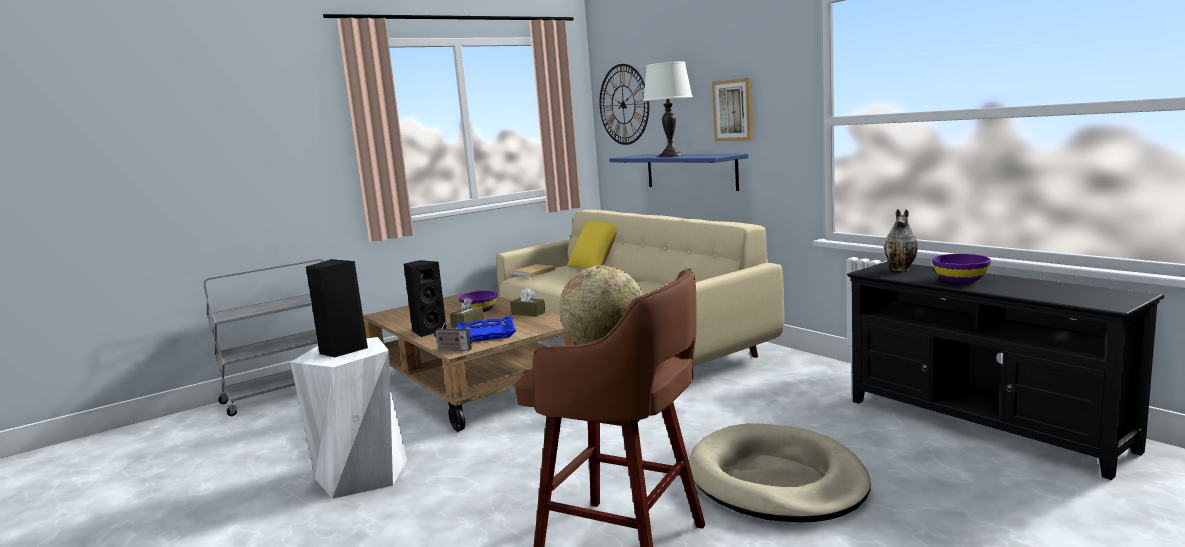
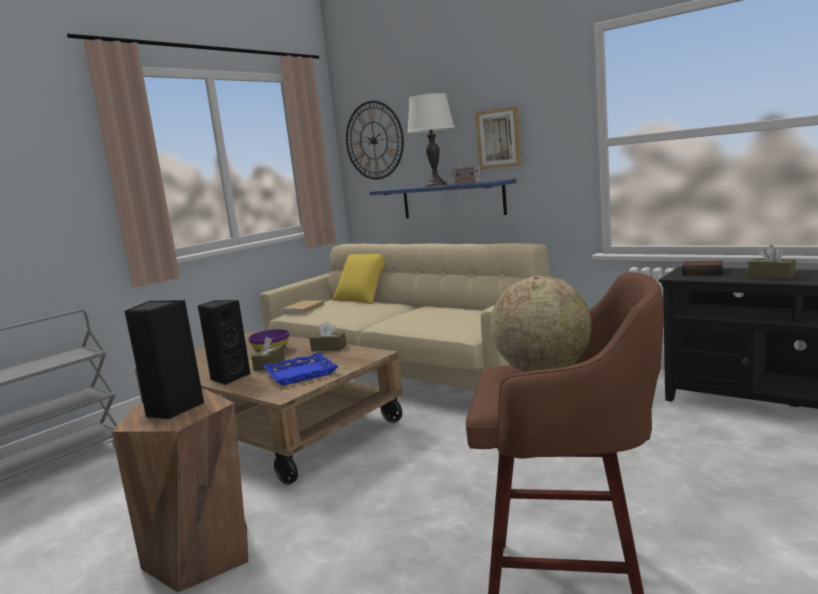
camera: 15 degrees left, 0 degrees up
(362, 475) = (201, 554): white stool -> brown stool
(453, 349) = (275, 394): radio -> radio (466, 183)
(776, 480) = (662, 488): beige dog bed -> none
(901, 269) = (703, 272): vase -> book
(960, 280) = (771, 276): purple bowl -> brown tissue box

